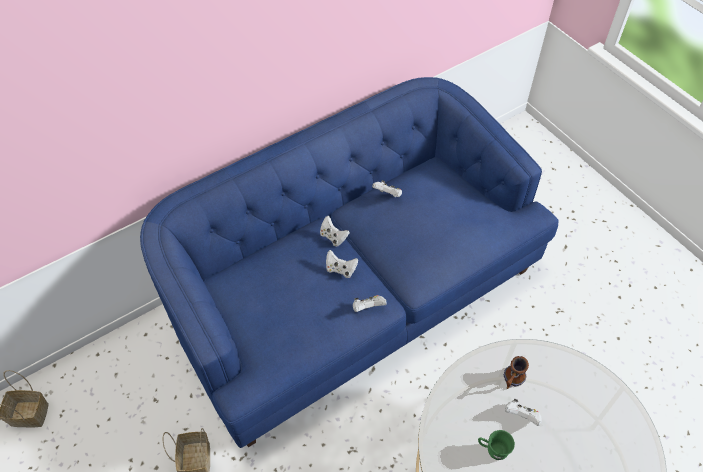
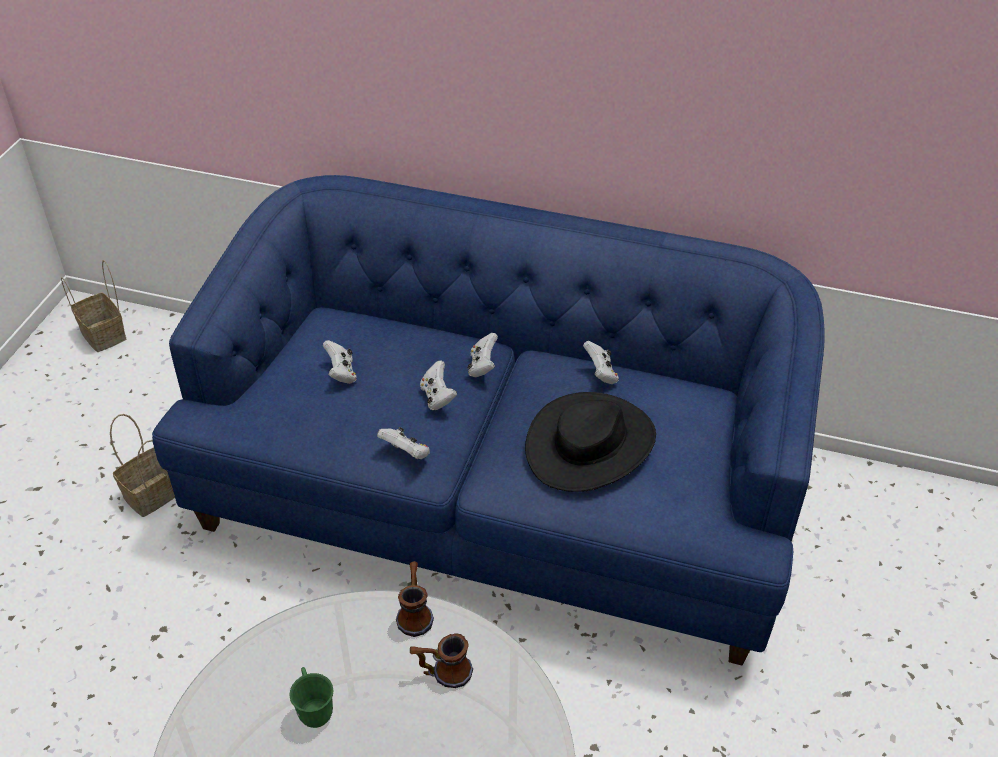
camera: 50 degrees right, 10 degrees down
(431, 230) = (591, 444): none -> black hat
(467, 370) = (415, 612): none -> mug
(521, 416) = (396, 715): white game controller -> white game controller (341, 373)

